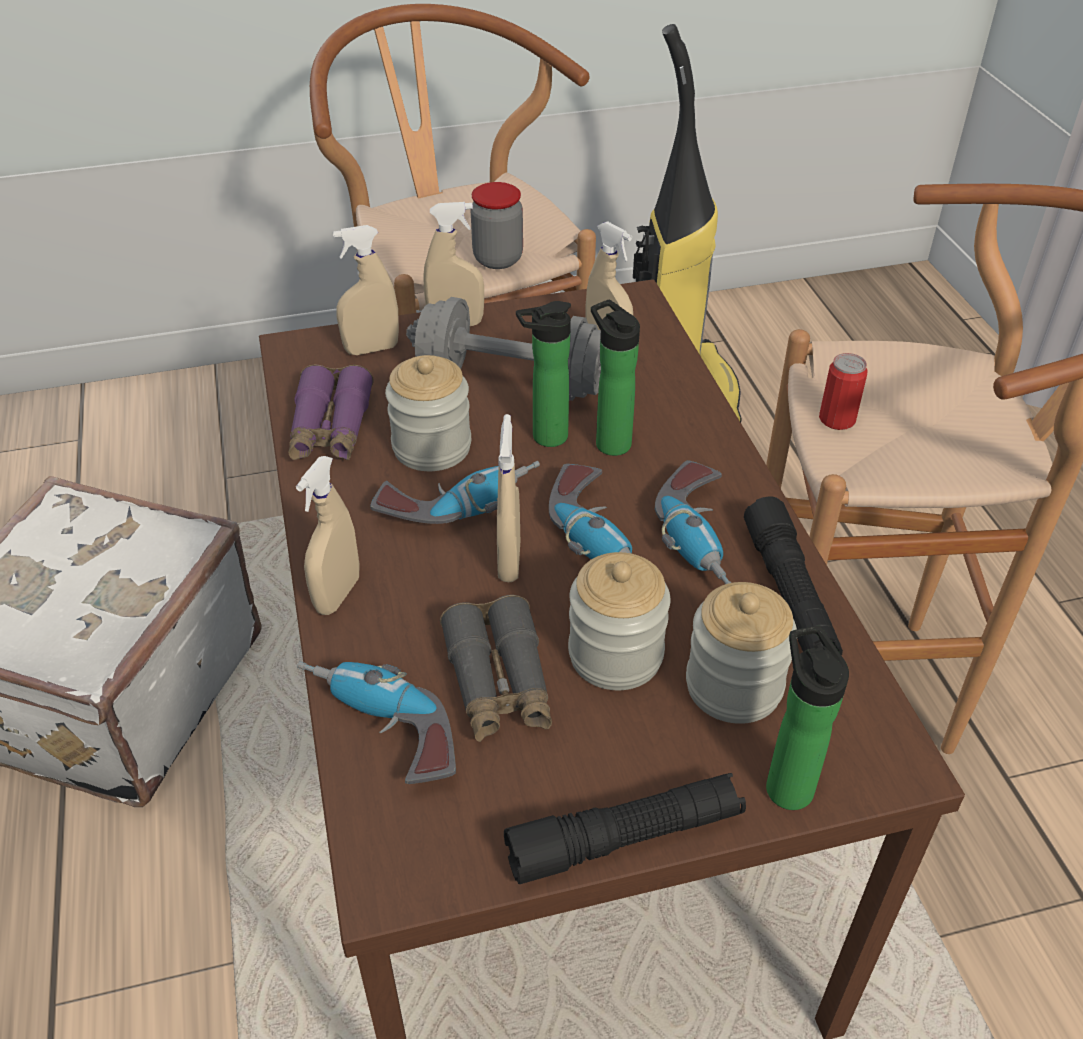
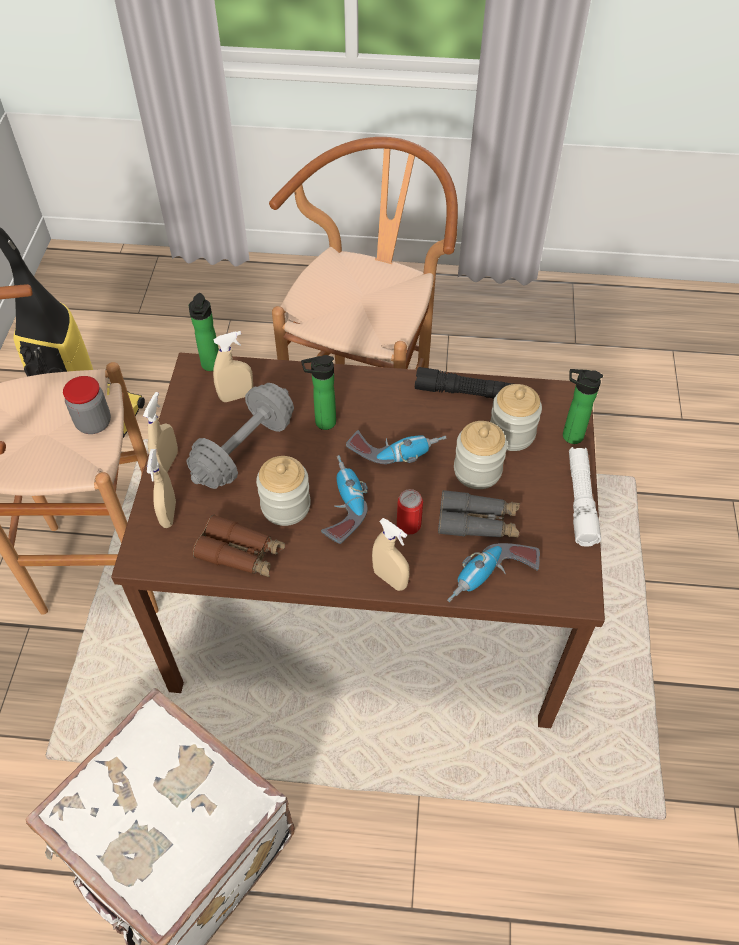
camera: 70 degrees left, 10 degrees up
(331, 428) = (241, 554): purple binoculars -> brown binoculars
(509, 561) = (397, 495): beige spray bottle -> none
(544, 437) = (304, 450): bottle -> bottle (211, 366)
(625, 838) = (580, 500): black flashlight -> white flashlight
(702, 539) = (414, 410): power drill -> none
(837, 419) = (341, 326): can -> can (408, 525)

